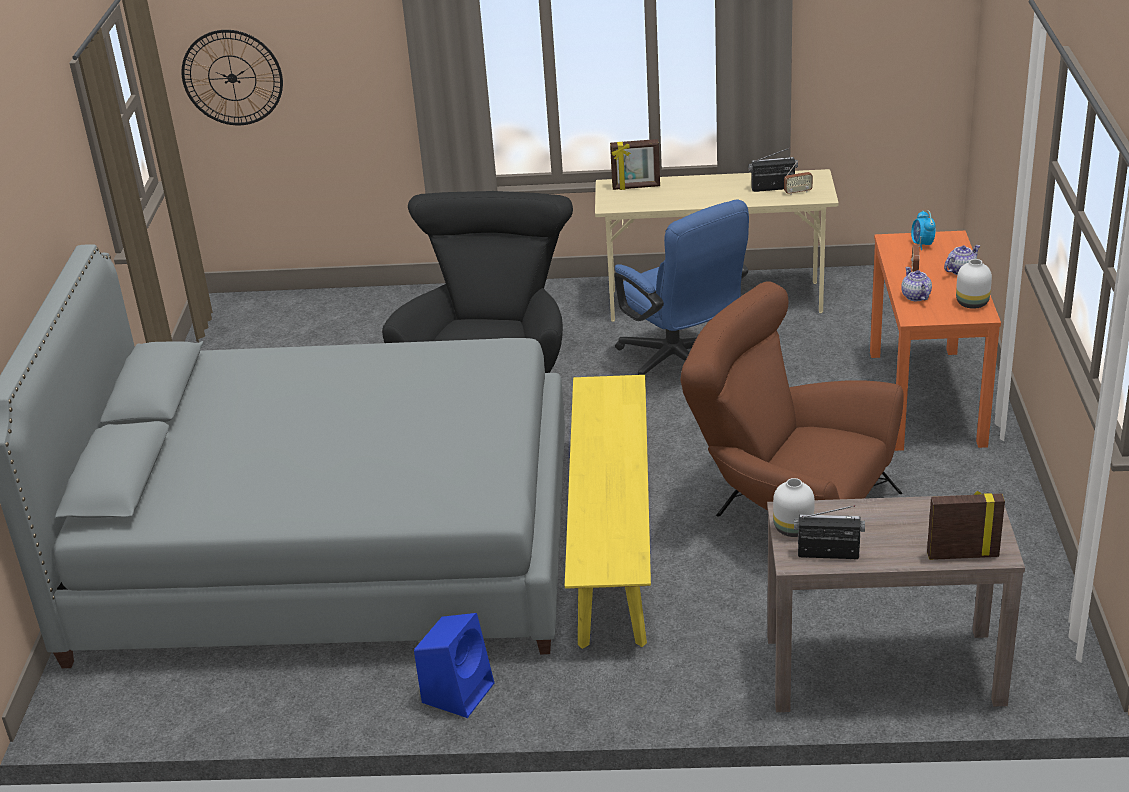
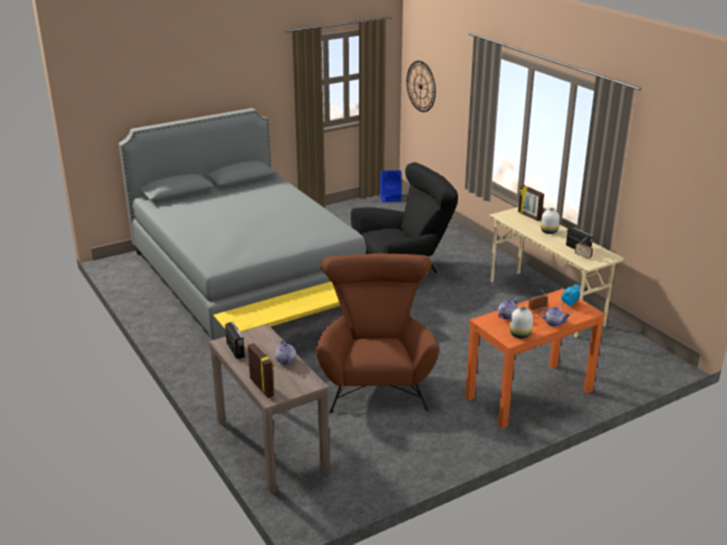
camera: 55 degrees right, 5 degrees down
(458, 691) = (177, 336): blue speaker -> blue speaker (391, 198)
(680, 363) = (475, 311): blue office chair -> none
(792, 529) = (249, 335): white vase -> white vase (548, 231)
(899, 513) = (285, 361): none -> teapot

